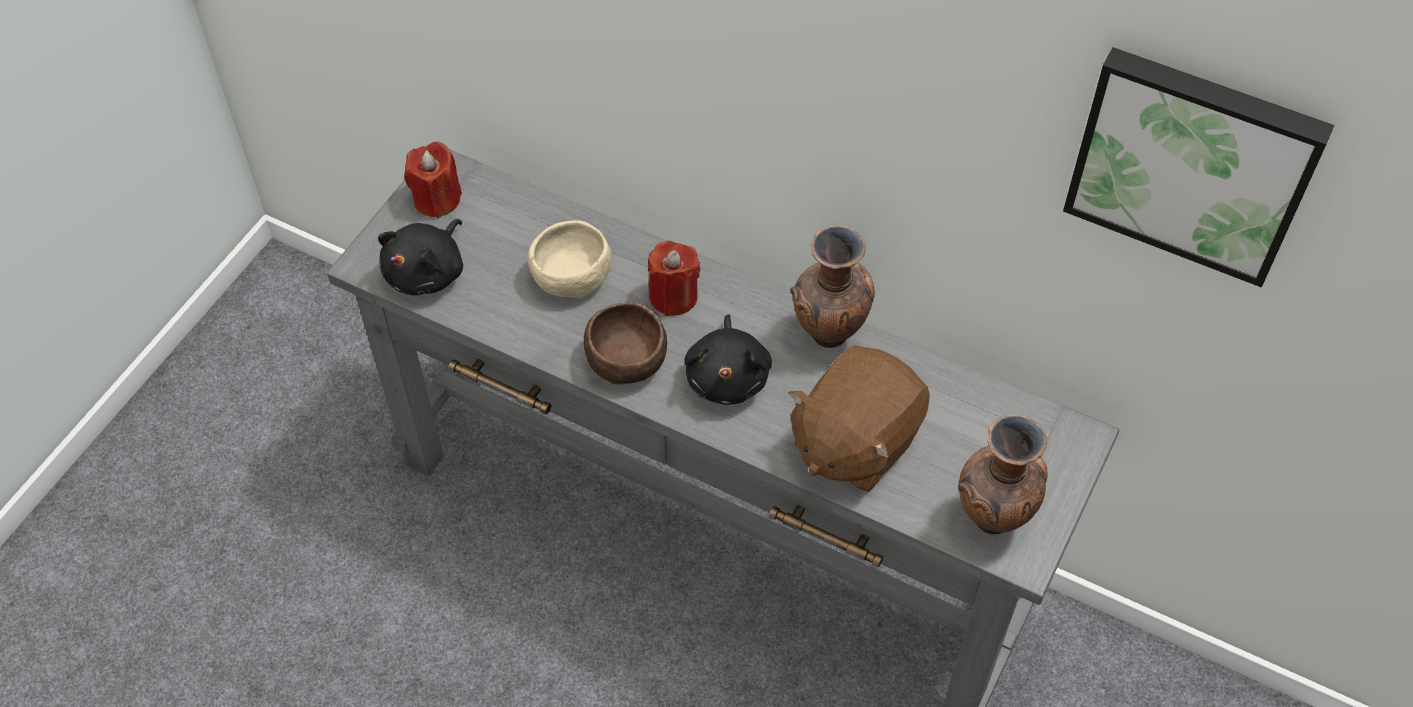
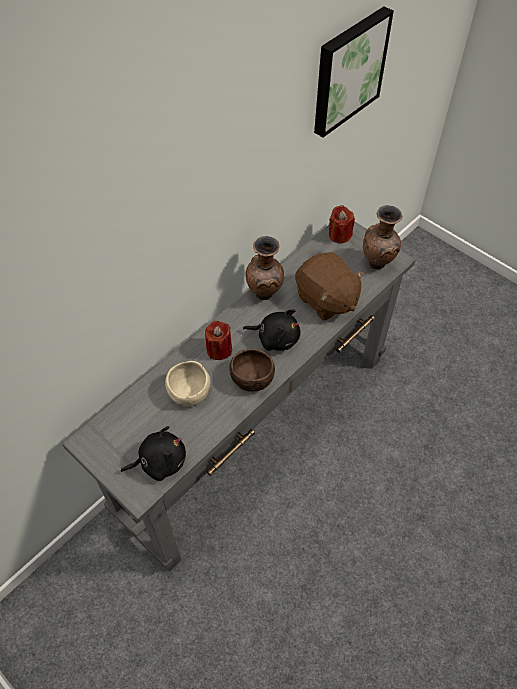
camera: 75 degrees left, 0 degrees up
(428, 272) = (159, 462): black plush toy -> black plush toy turned 60 degrees counterclockwise
(437, 199) = (106, 448): red candle -> red candle (339, 235)

